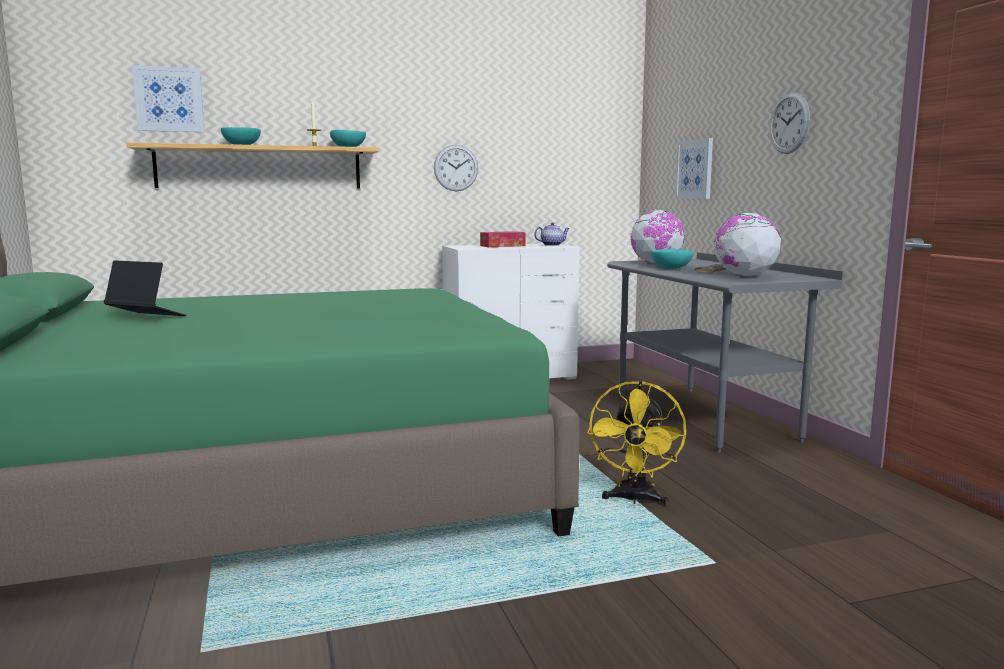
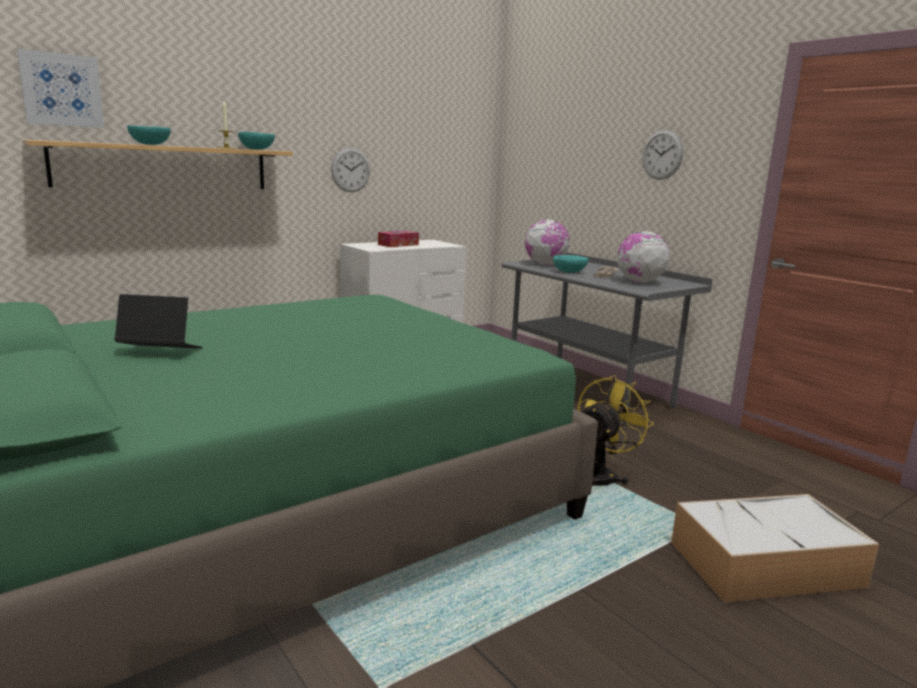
camera: 20 degrees left, 5 degrees up
(552, 245) = (438, 243): teapot -> none
(635, 500) = (601, 476): yellow fan -> yellow fan turned 135 degrees counterclockwise
(695, 169) = (561, 181): picture -> none
(763, 614) = (763, 565): none -> storage box

